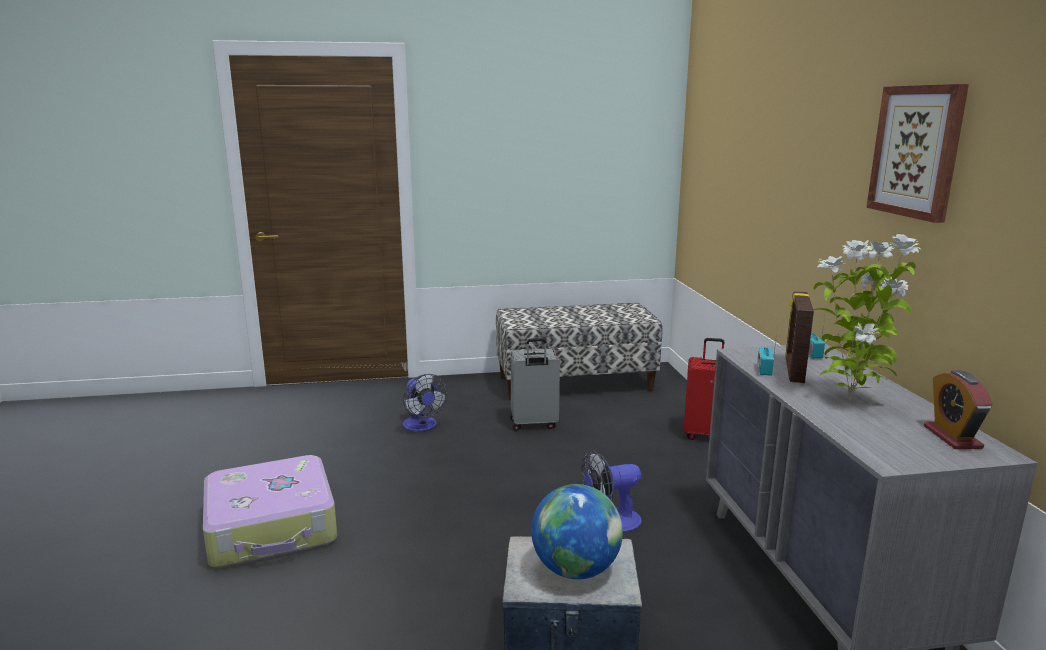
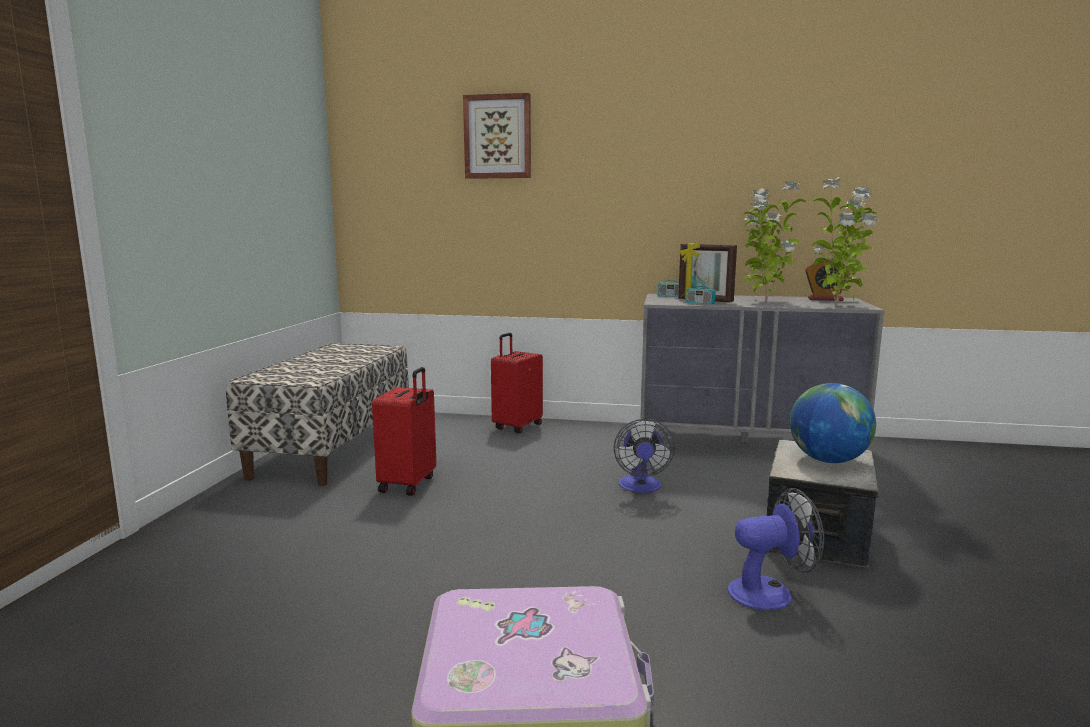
camera: 70 degrees left, 5 degrees down
(422, 426) = (324, 548): fan -> fan (770, 592)
(533, 424) = (409, 484): grey suitcase -> red suitcase
(869, 444) = (838, 306): none -> potted plant
(917, 151) = (719, 137): picture -> picture (498, 137)

